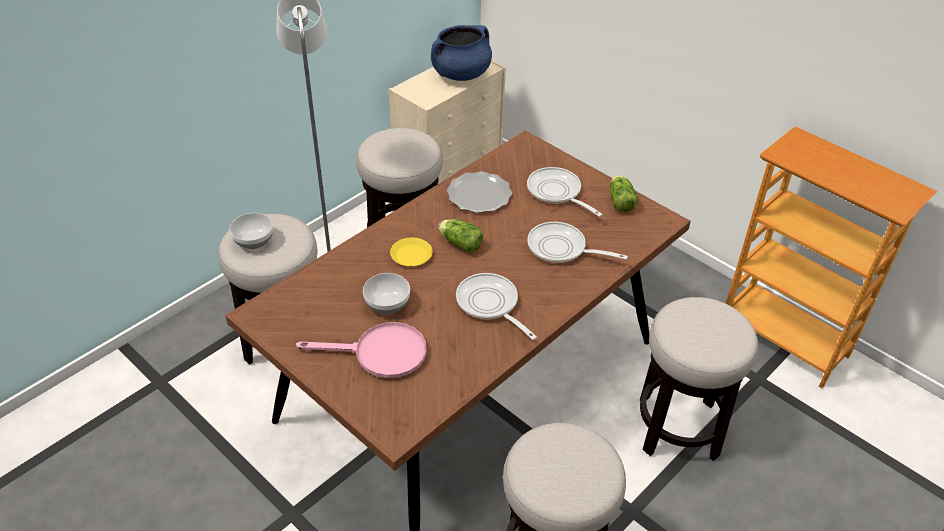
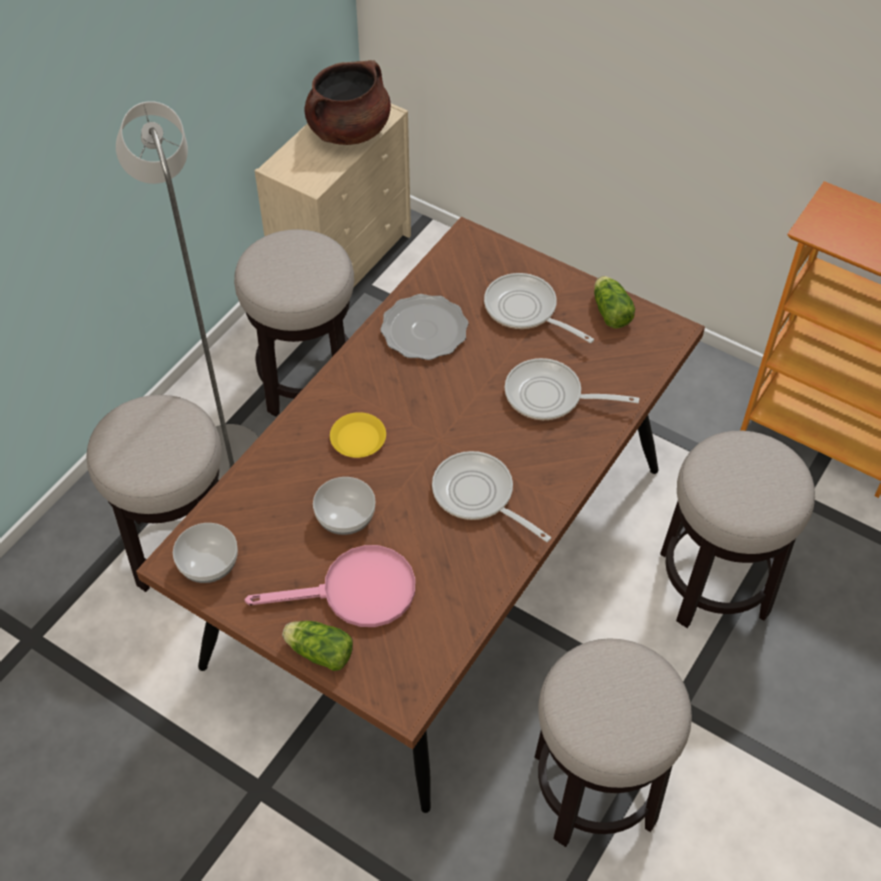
camera: 10 degrees left, 10 degrees up
(254, 240) = (136, 444): bowl -> bowl (209, 564)
(459, 243) = (416, 409): lettuce -> lettuce (318, 651)
(461, 74) = (349, 131): blue cooking pot -> brown cooking pot

